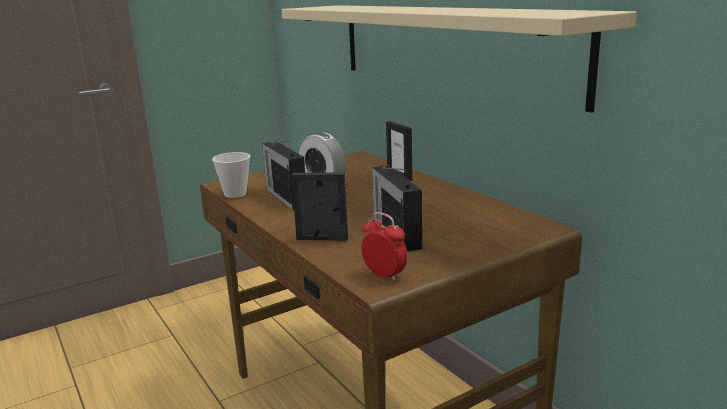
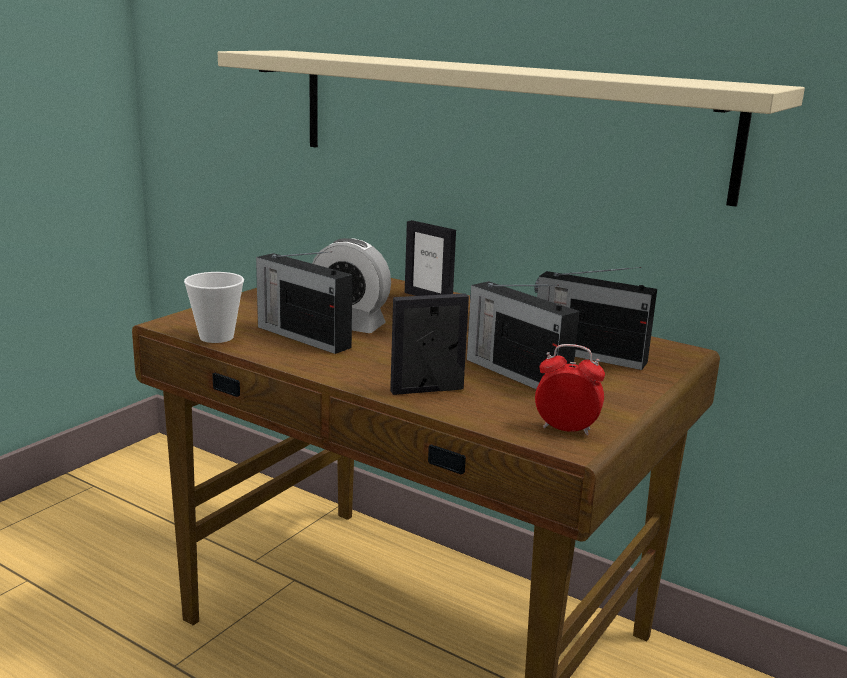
camera: 25 degrees left, 0 degrees up
(467, 224) = (587, 354): none -> radio

